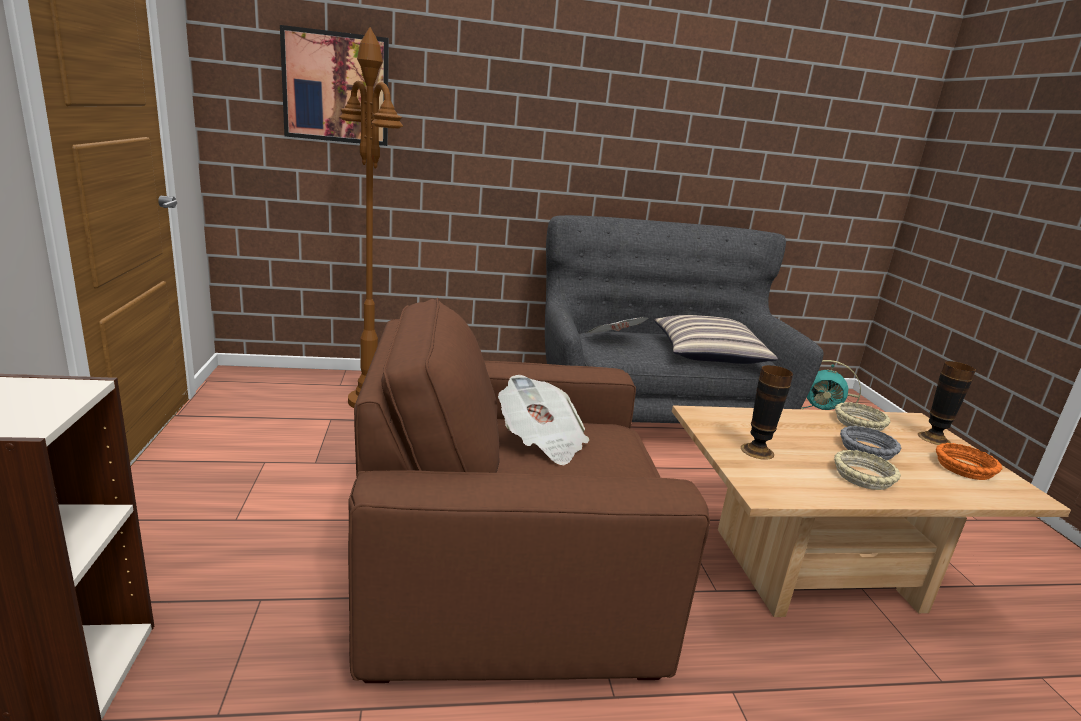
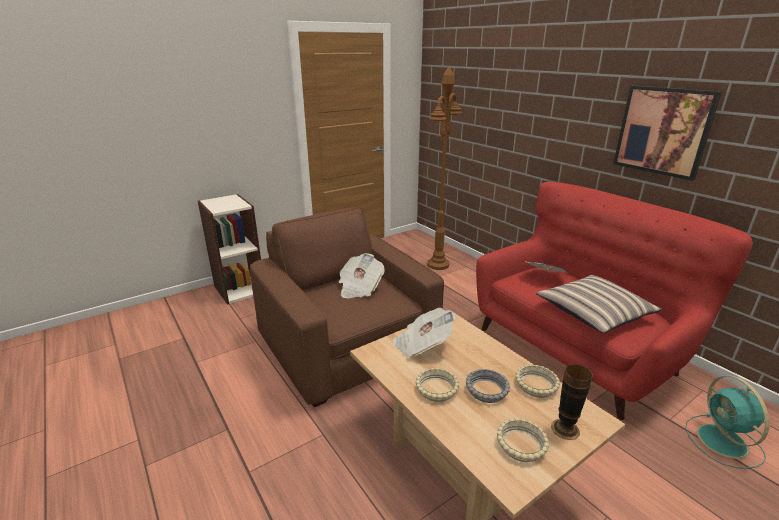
camera: 65 degrees right, 5 degrees up
(336, 88) = (466, 94): picture -> picture (663, 131)
(655, 414) = (577, 348): grey sofa -> red sofa
(757, 451) = (422, 345): vase -> newspaper
(964, 467) = (521, 445): orange bowl -> beige bowl

